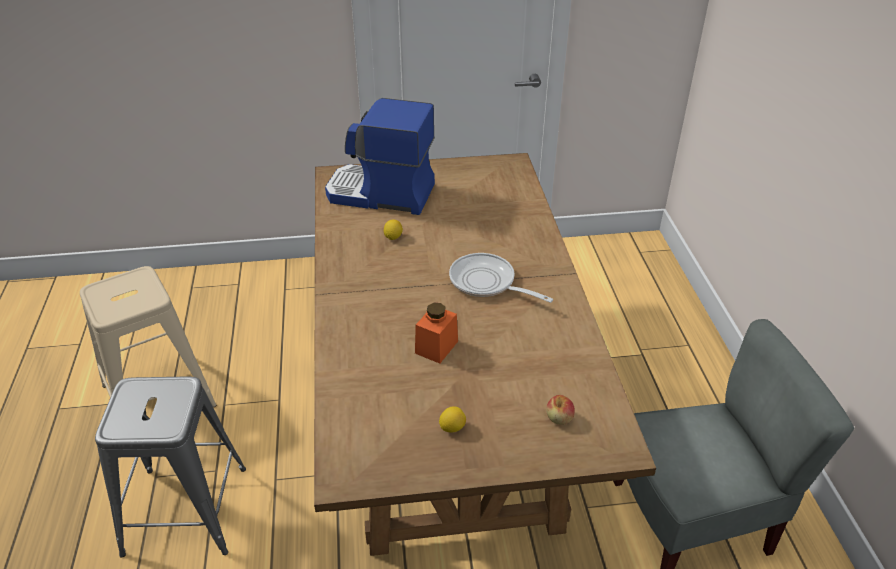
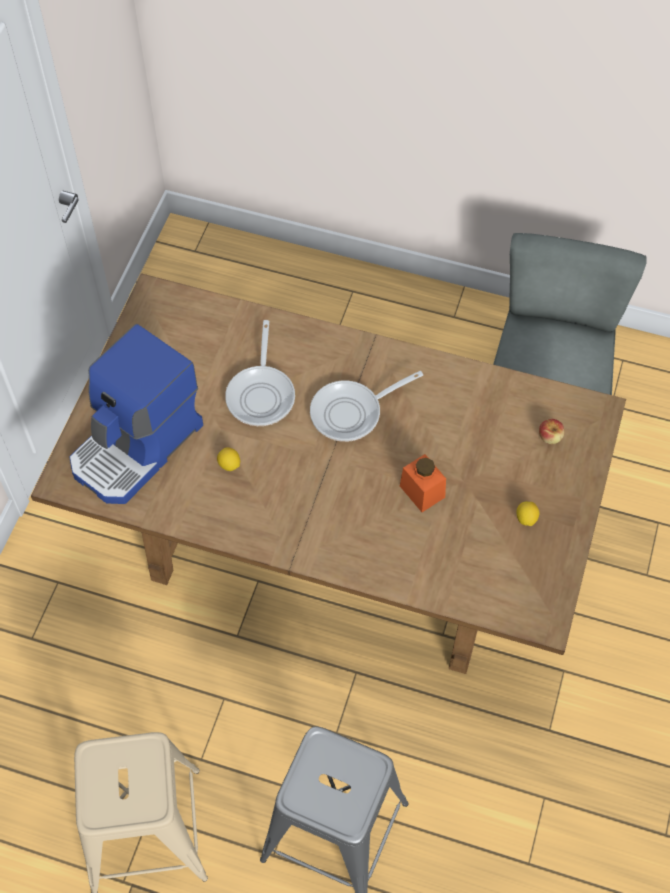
camera: 65 degrees left, 20 degrees up
(468, 233) = (261, 394): none -> frying pan

